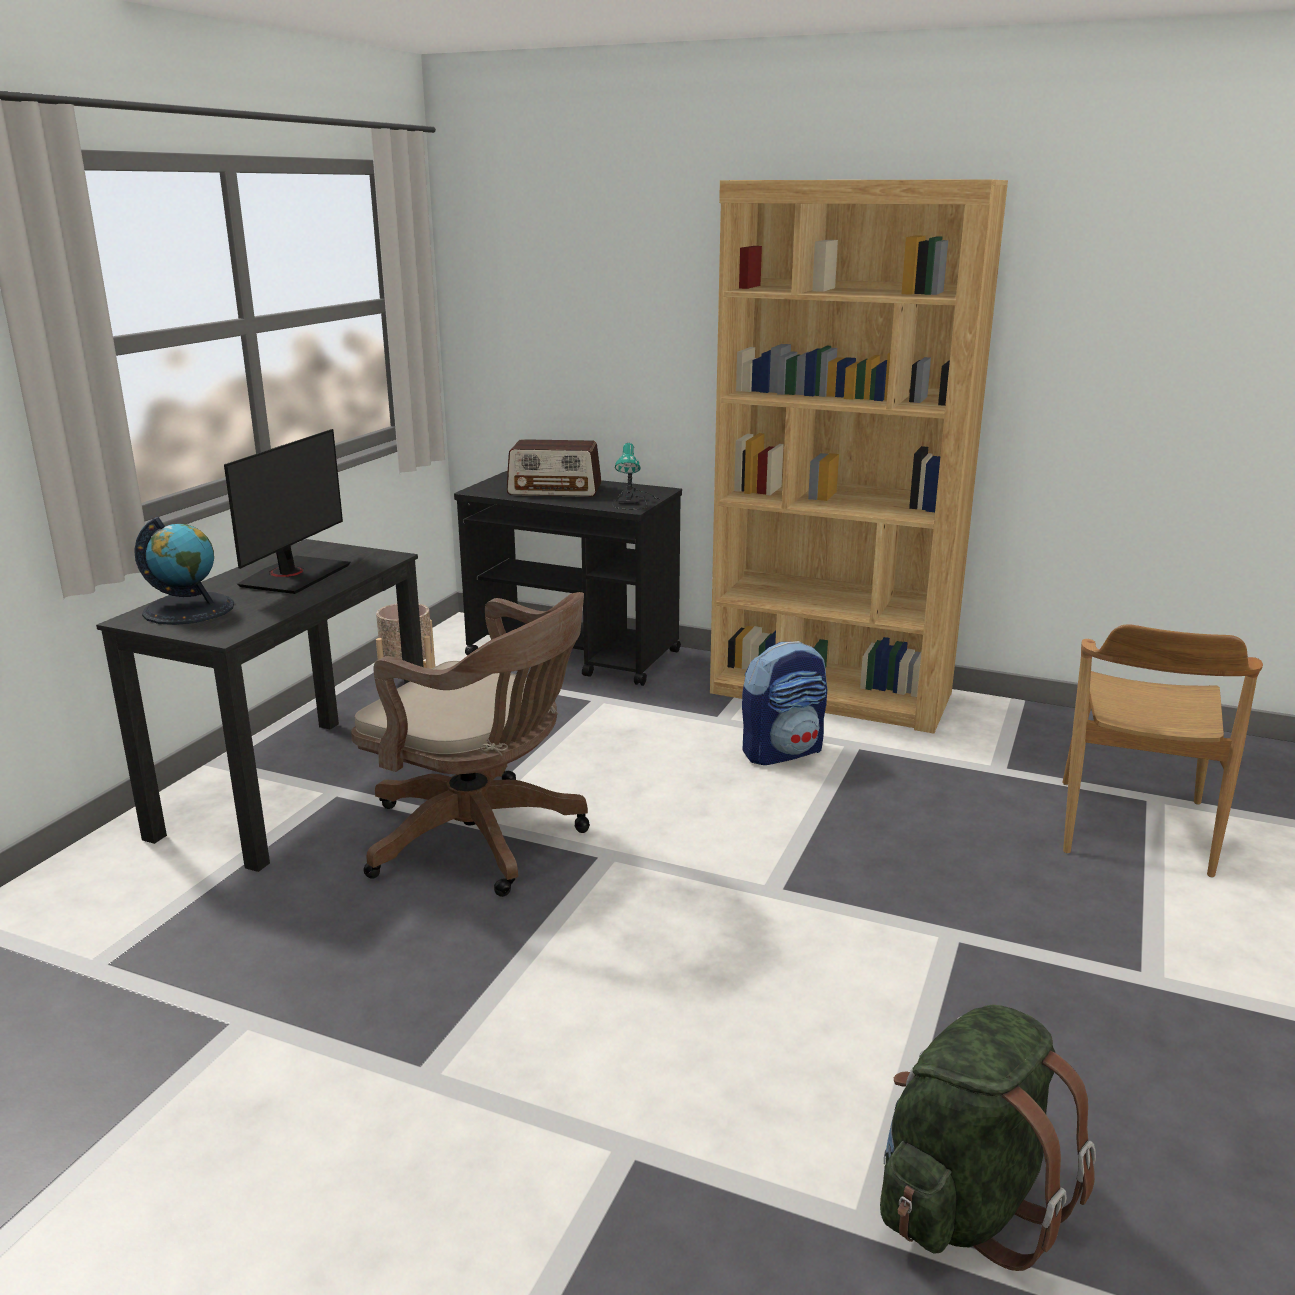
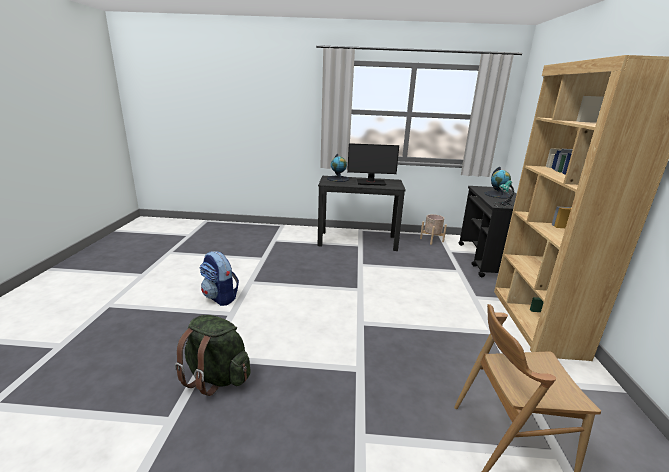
camera: 70 degrees right, 0 degrees up
(483, 840) = (352, 269): brown office chair -> none
(555, 490) = (497, 195): radio -> globe
(783, 751) = (464, 314): backpack -> backpack (220, 297)

